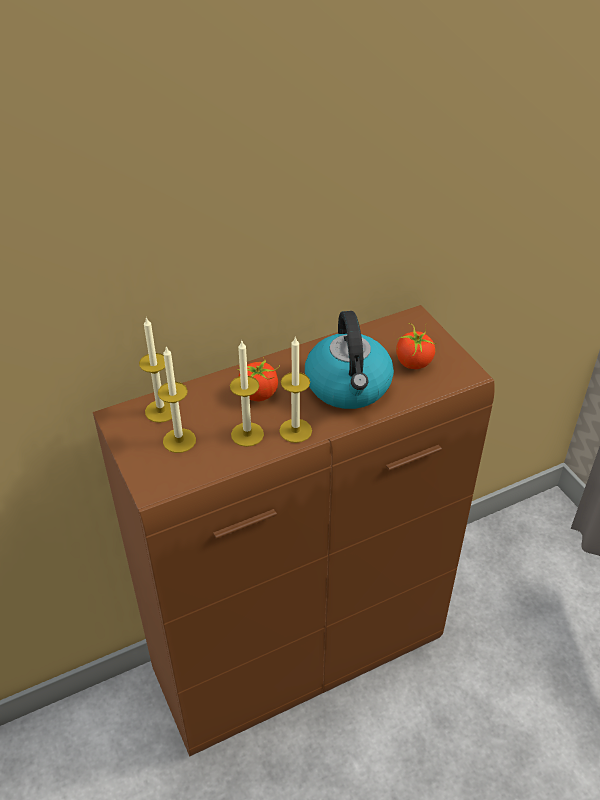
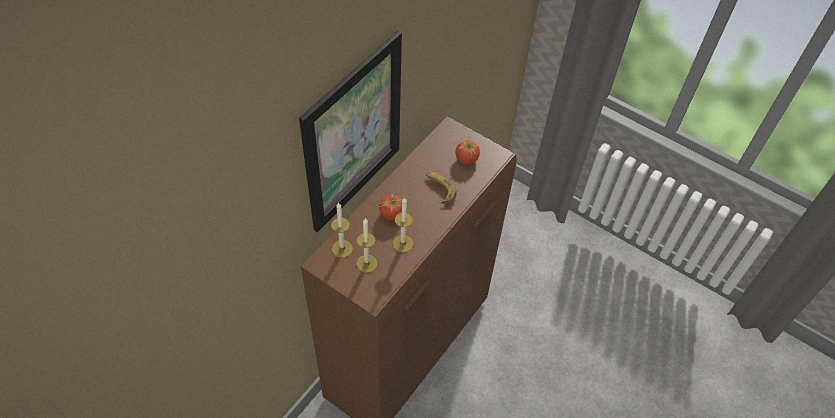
camera: 30 degrees left, 10 degrees up
(218, 238) = (353, 134): none -> picture
(295, 430) = (428, 230): candle -> none
(349, 386) = (440, 189): kettle -> banana

